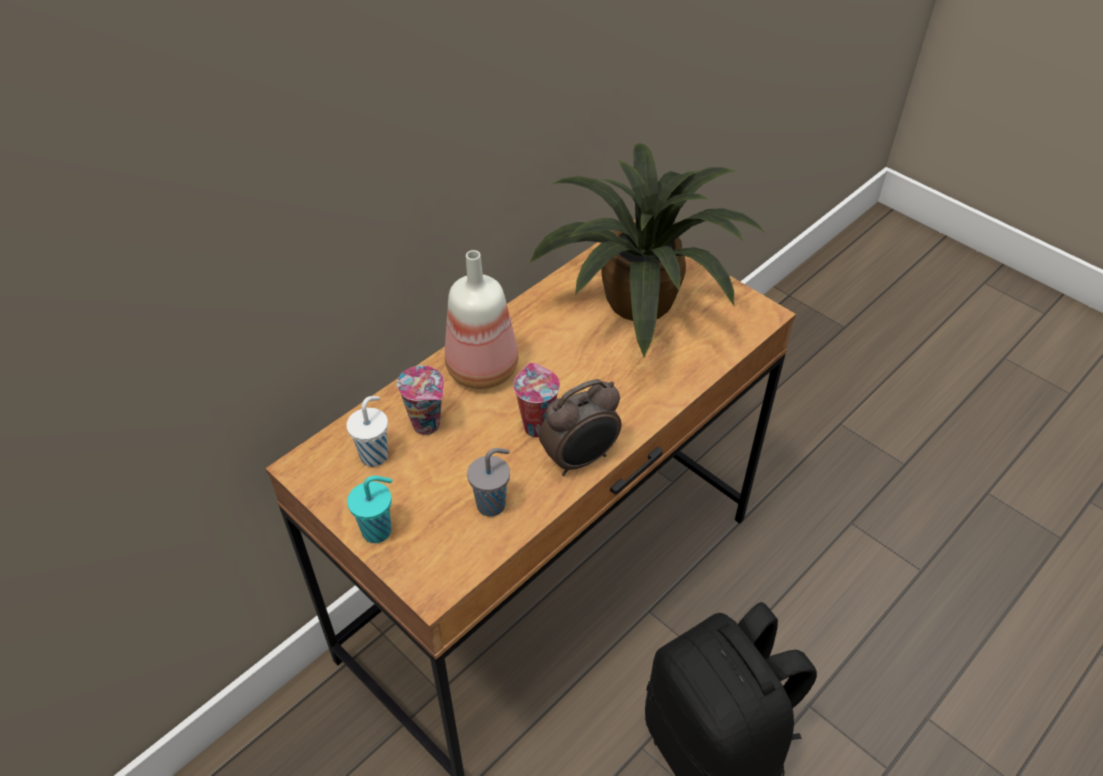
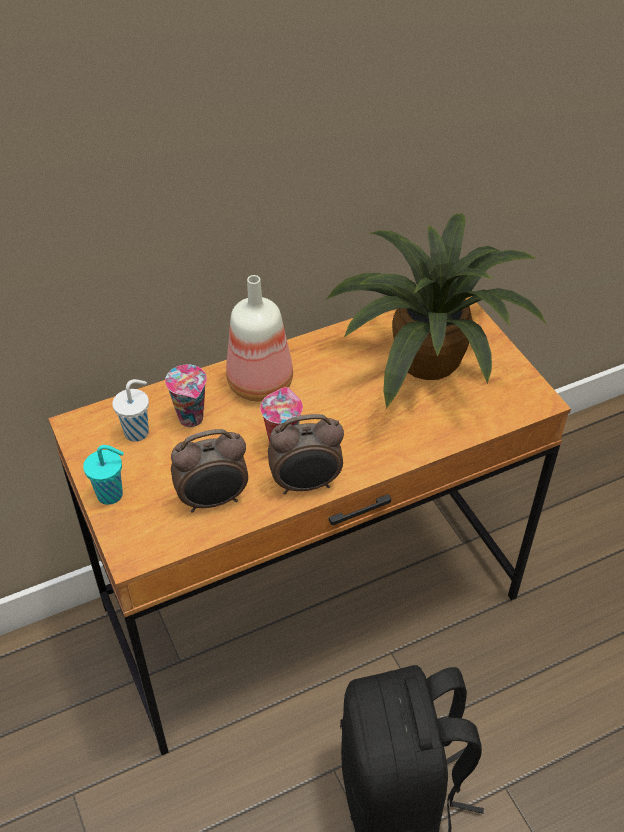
camera: 20 degrees right, 0 degrees up
(492, 504) = (213, 500): grey cup -> alarm clock

